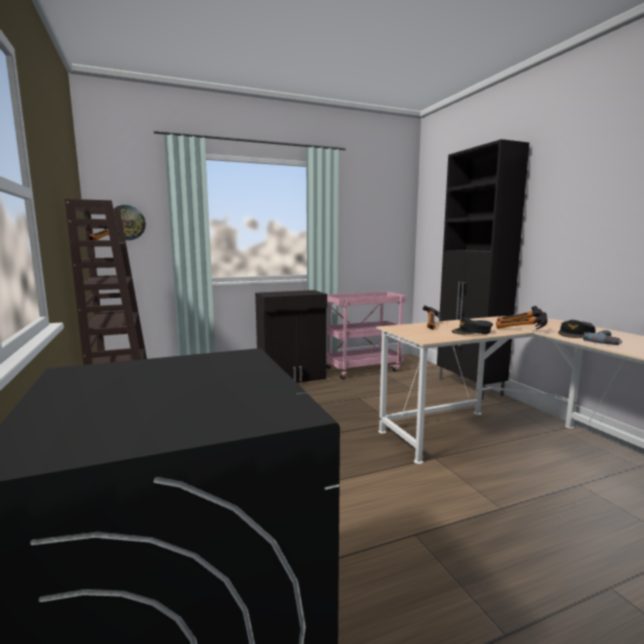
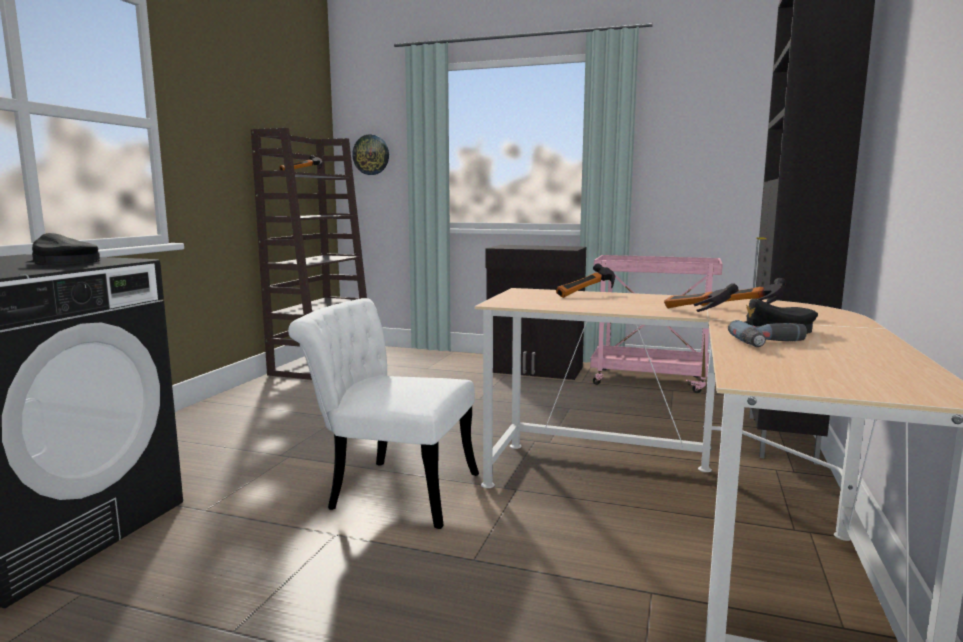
camera: 40 degrees right, 0 degrees up
(379, 489) = (390, 490): none -> white chair
(472, 332) = (604, 306): black cap -> black cap (63, 263)

